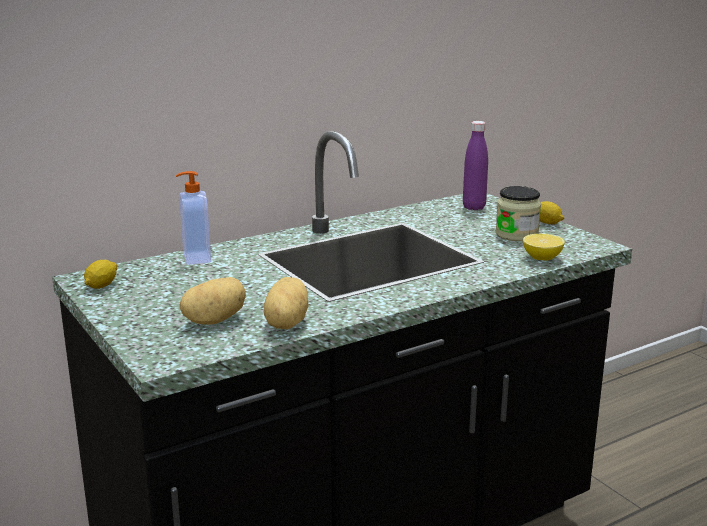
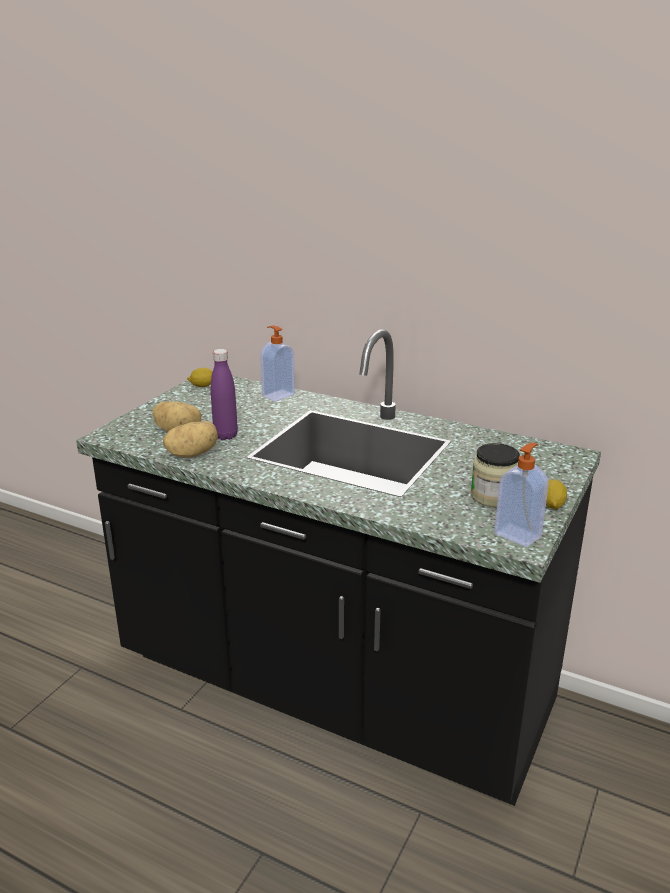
camera: 60 degrees right, 5 degrees up
(474, 207) = (541, 460): purple bottle -> purple bottle (225, 436)
(542, 258) = (443, 522): lemon -> none
(582, 243) = (518, 534): none -> soap dispenser

